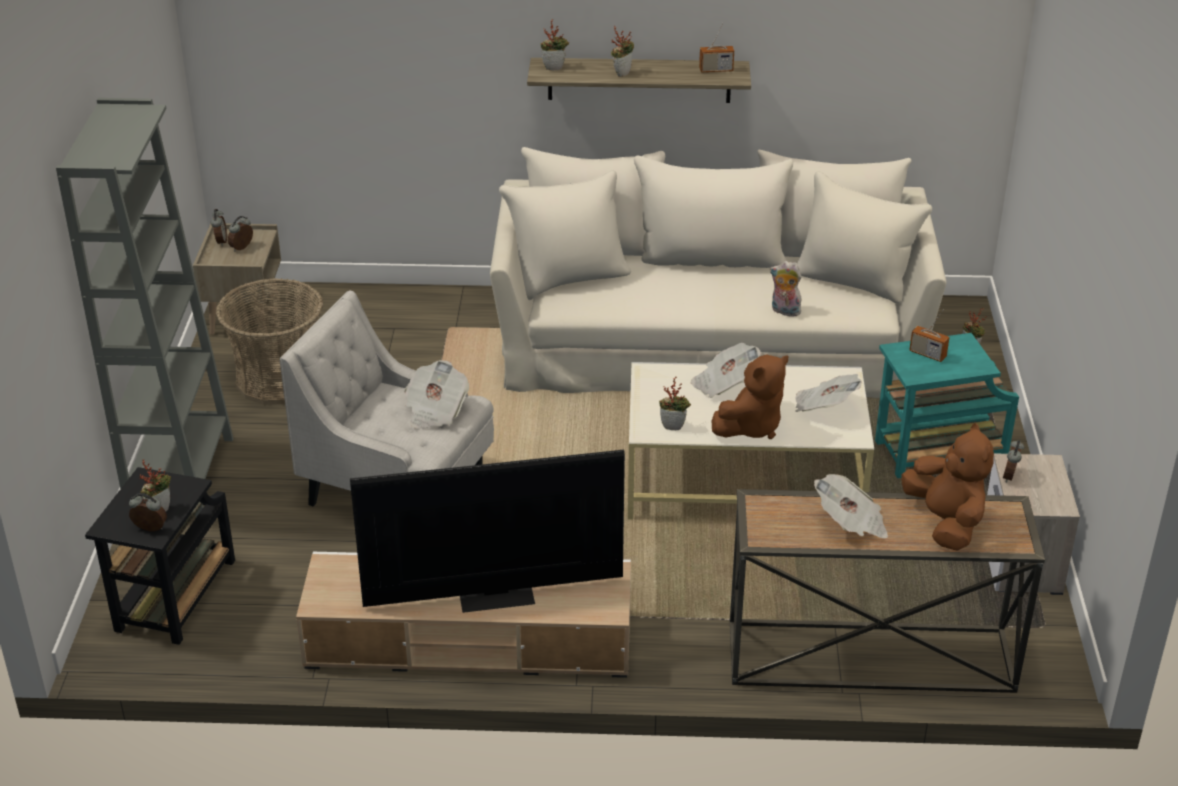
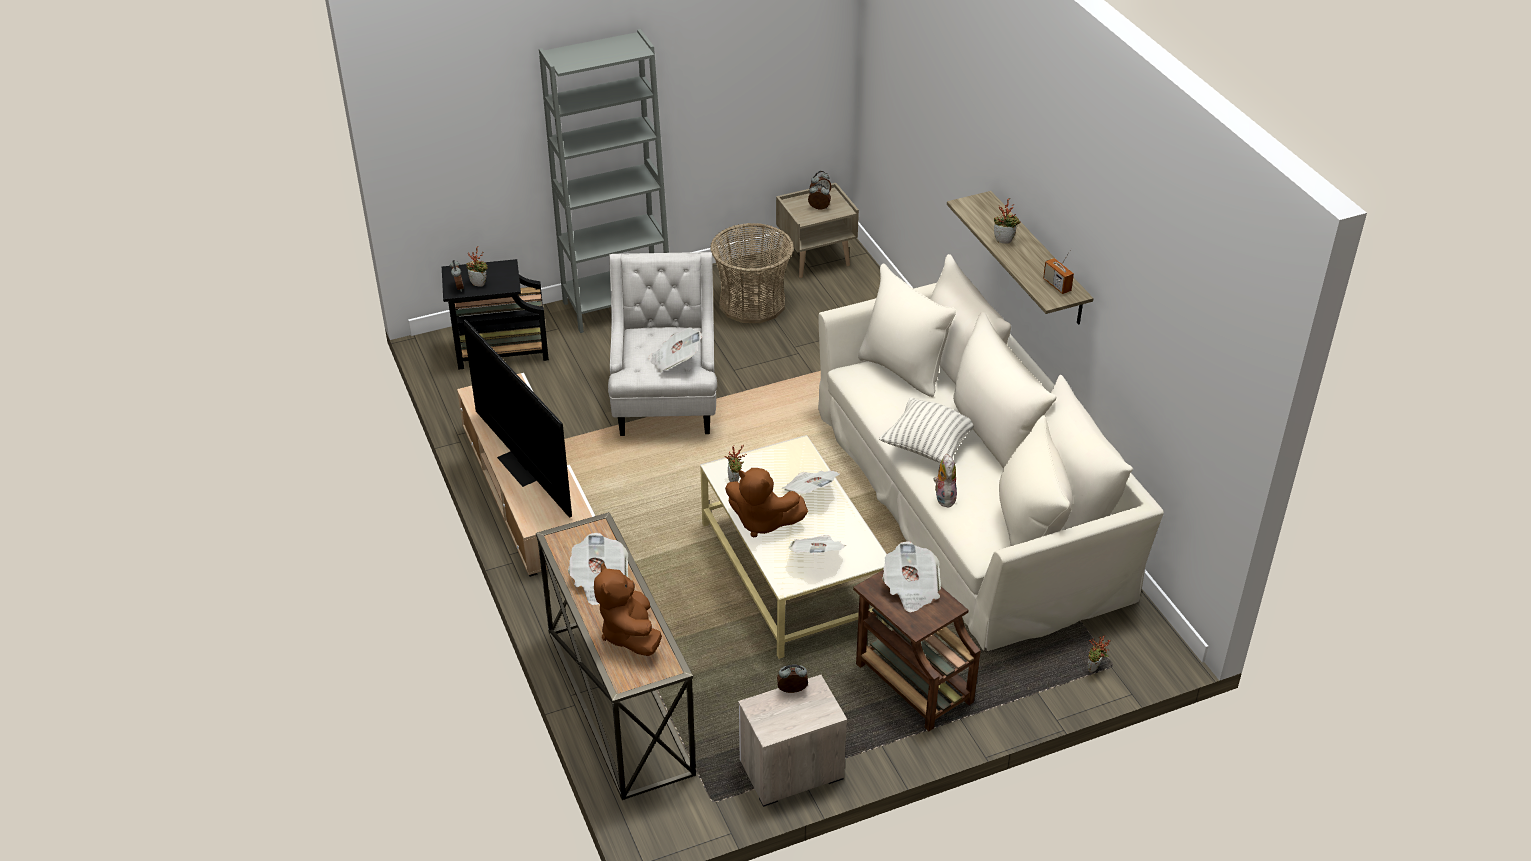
camera: 65 degrees right, 5 degrees up
(554, 67) = (982, 206): potted plant -> none
(703, 298) = (927, 446): none -> pillow
(927, 354) = (911, 589): radio -> newspaper
(936, 453) = (911, 681): turquoise side table -> brown side table
(945, 523) = (629, 633): brown plush toy -> brown plush toy turned 120 degrees clockwise

